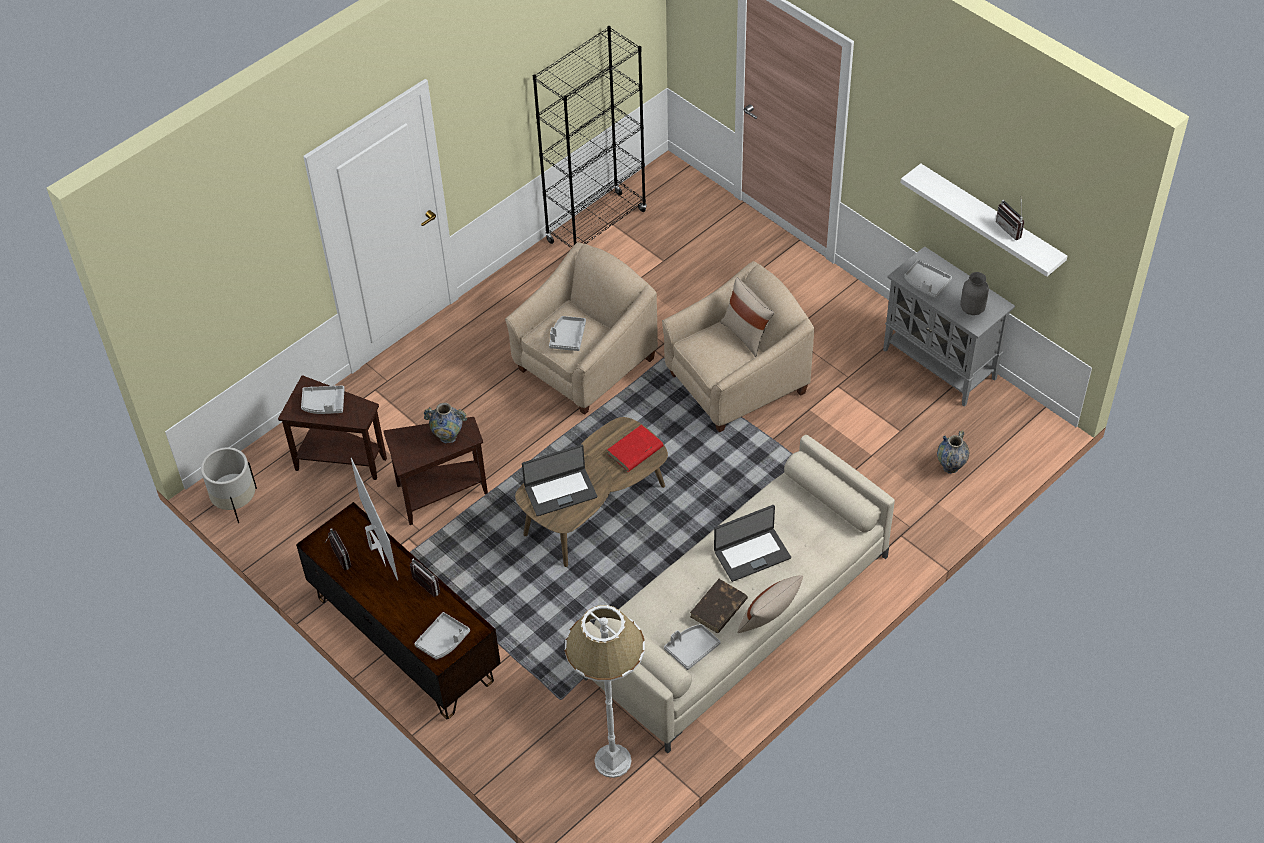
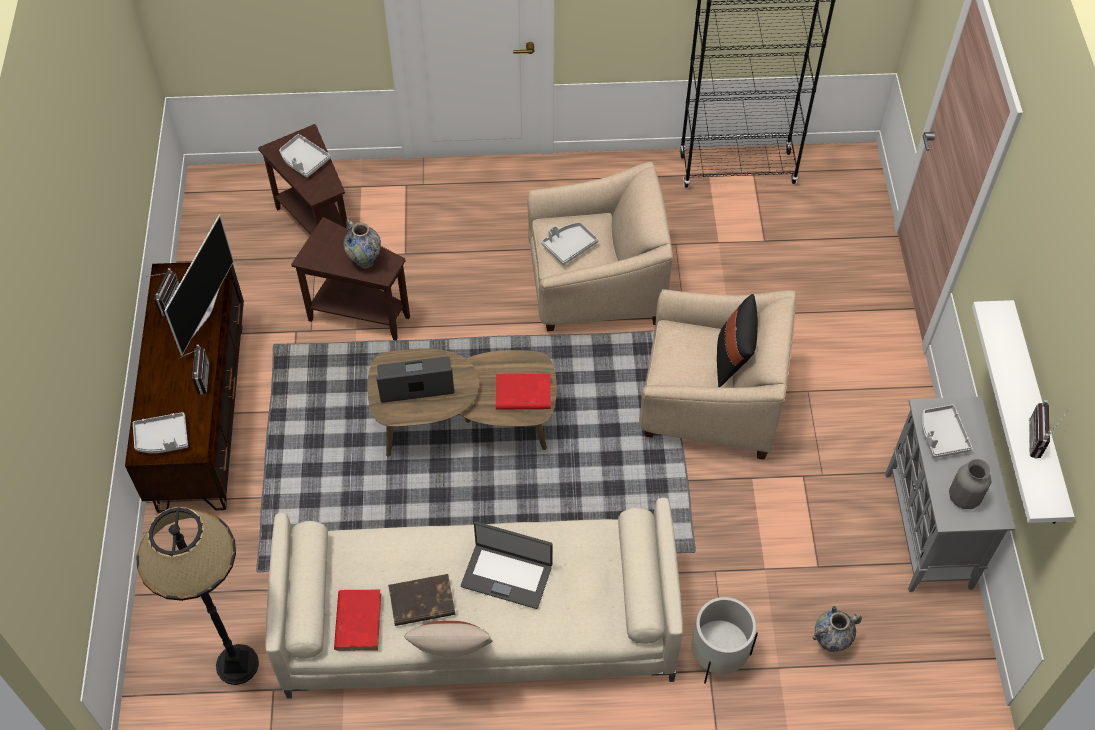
camera: 40 degrees right, 5 degrees up
(235, 502) = (207, 202): white planter -> white planter (718, 656)
(560, 491) = (415, 382): laptop -> laptop turned 150 degrees clockwise
(612, 761) = (237, 664): white floor lamp -> black floor lamp
(691, 649) = (358, 621): grey tray -> red book
(746, 334) = (733, 360): beige pillow -> black pillow

